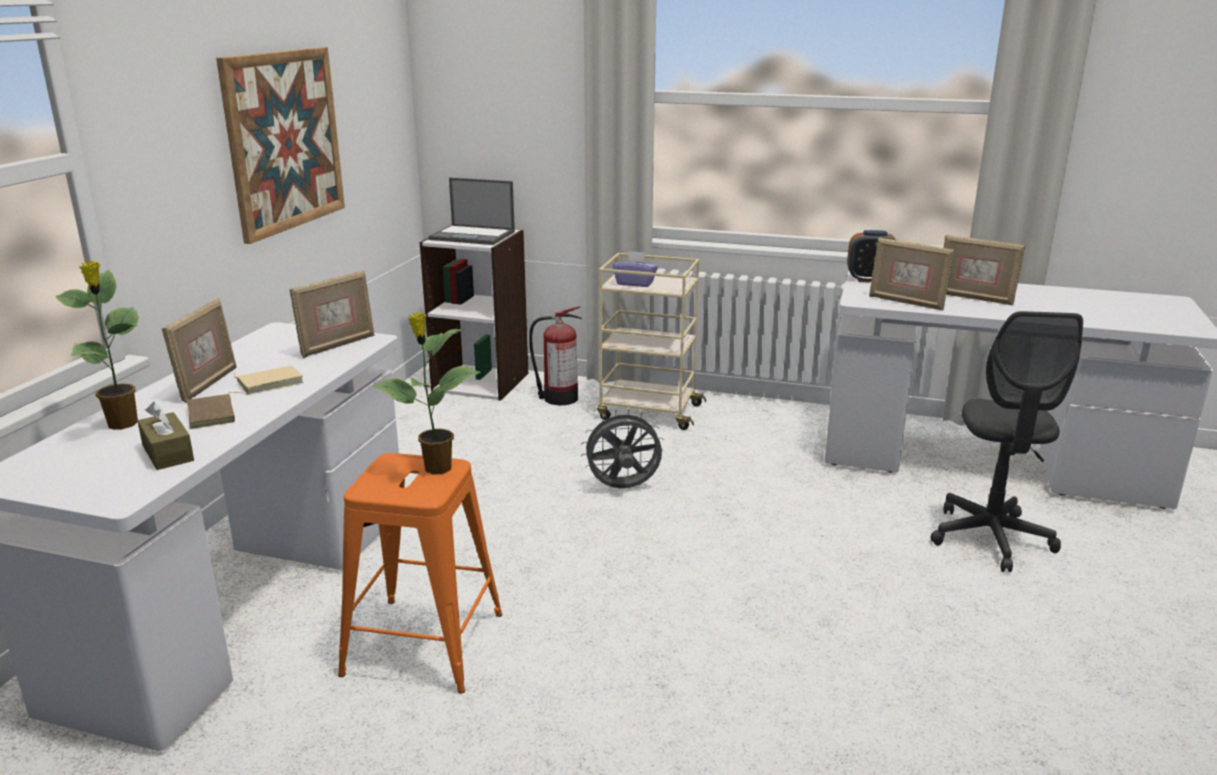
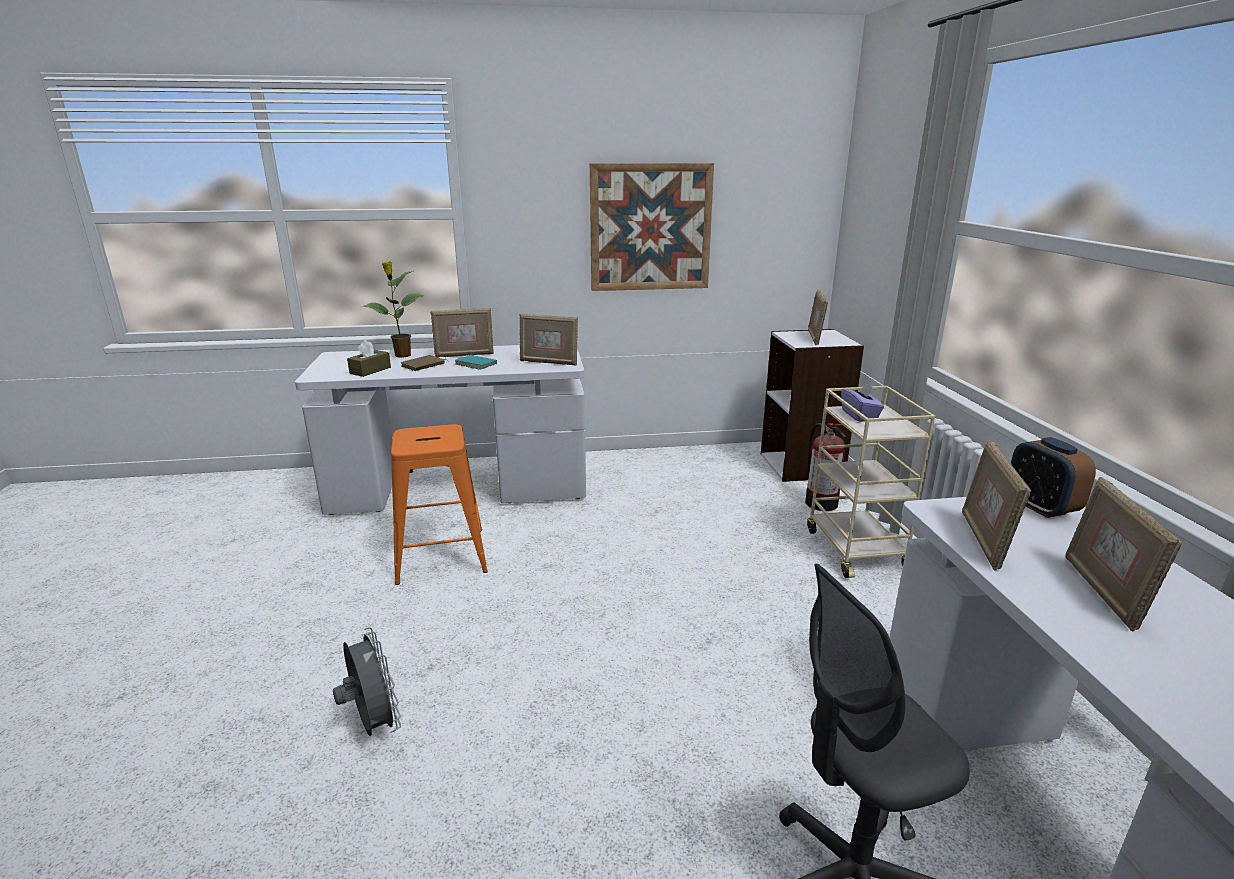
camera: 65 degrees right, 0 degrees up
(270, 382) = (477, 364): beige book -> turquoise book
(436, 469) = (442, 441): potted plant -> none
(473, 236) = (815, 338): laptop -> picture frame
(623, 489) = (699, 574): grey fan -> grey fan (374, 725)

